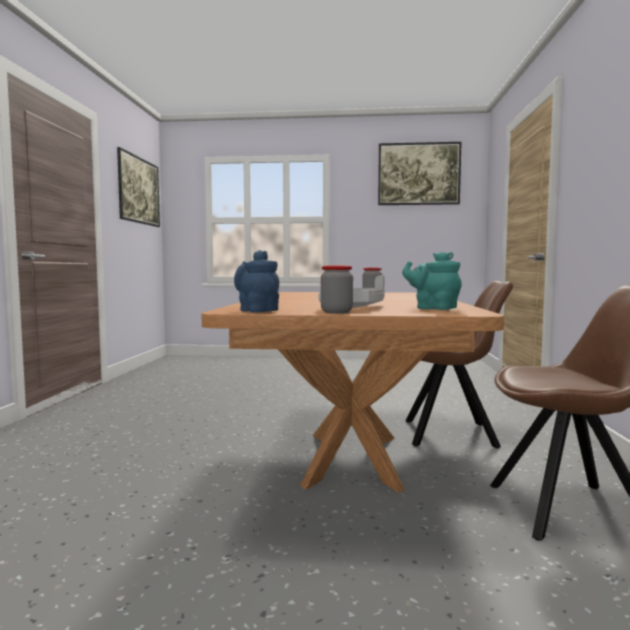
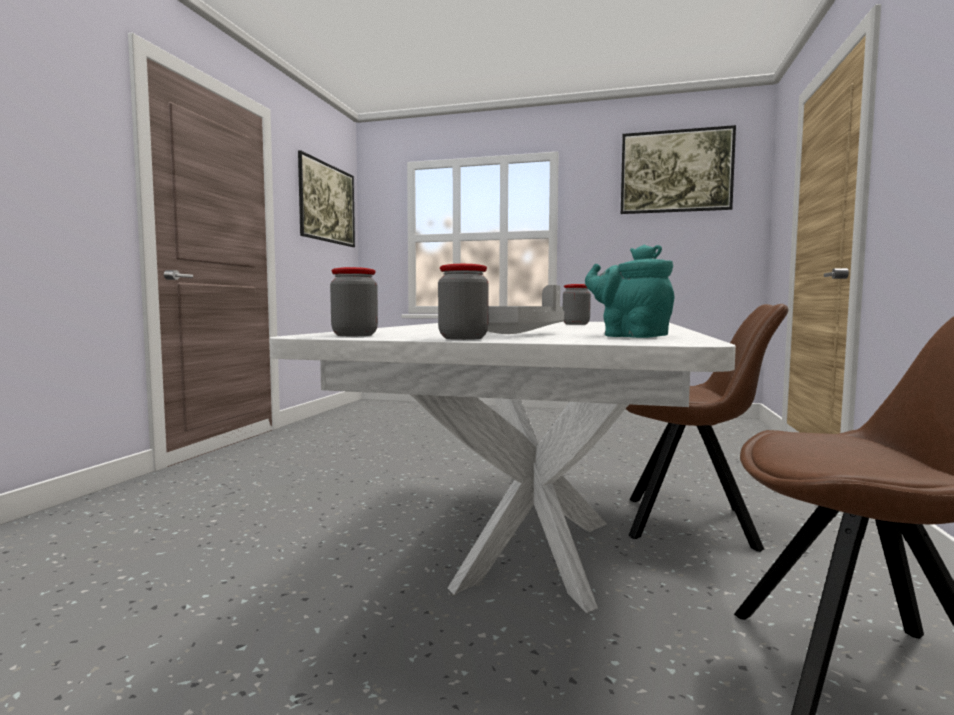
camera: 10 degrees right, 0 degrees up
(257, 310) = (354, 335): blue teapot -> jar
(351, 459) = (534, 552): brown dining table -> white dining table

